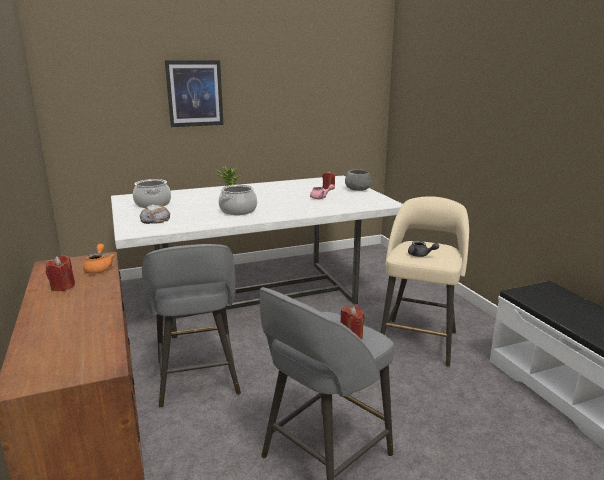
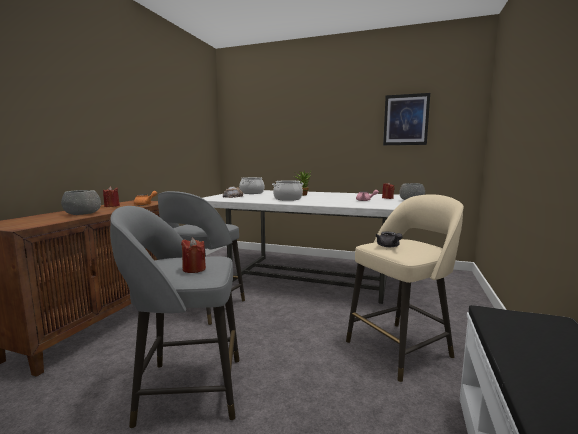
camera: 40 degrees right, 10 degrees down
(84, 314) = (83, 213): none -> grey bowl
(194, 93) = (307, 125): picture -> picture (406, 120)

